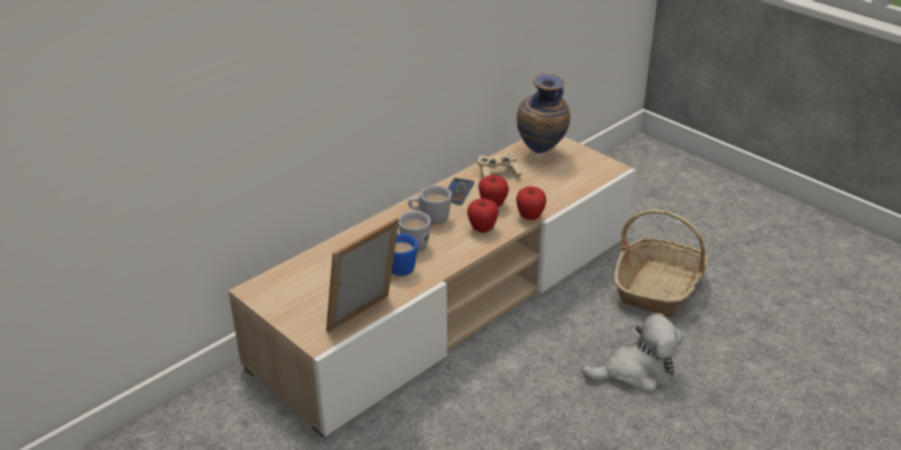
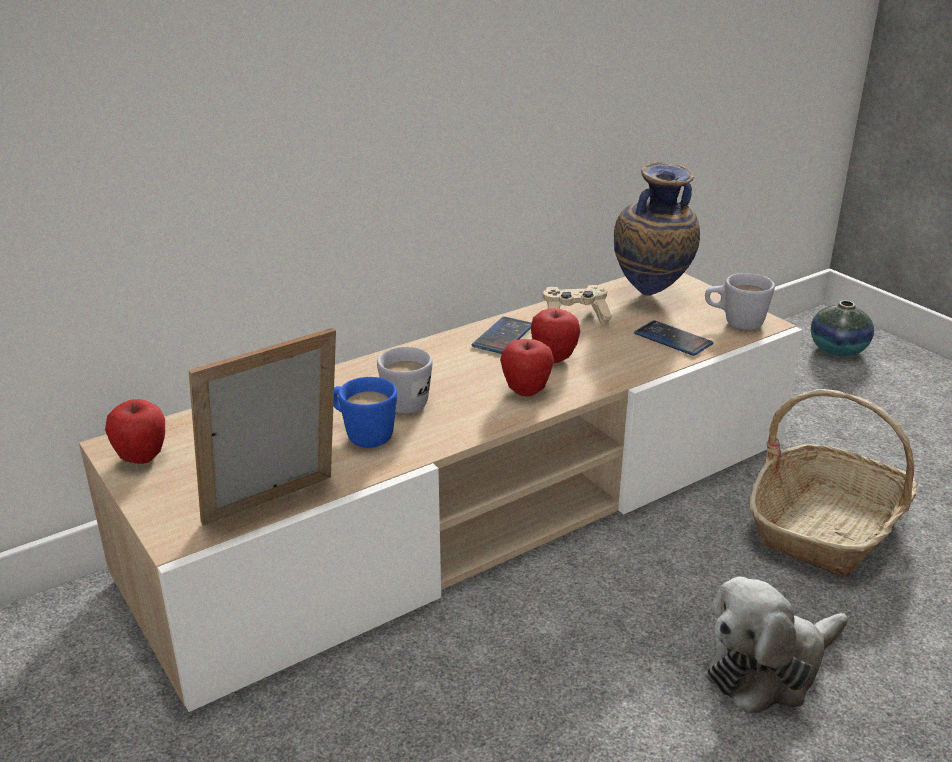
camera: 10 degrees right, 5 degrees down
(430, 218) = (445, 369): white mug -> white mug (734, 323)
(530, 217) = (610, 381): apple -> apple (141, 458)
(560, 184) = (673, 339): none -> phone
(635, 372) = (769, 668): plush toy -> plush toy turned 150 degrees clockwise
(653, 166) = (837, 350): none -> vase

